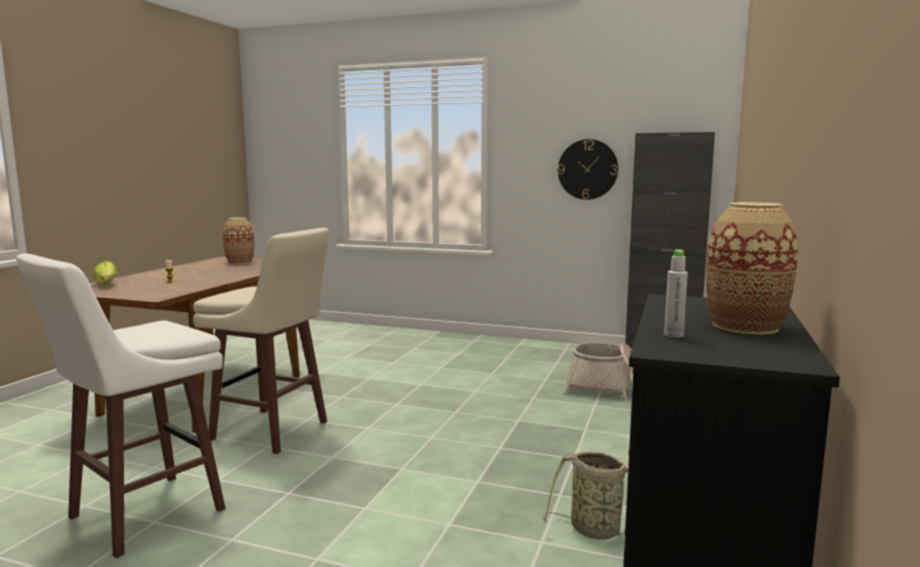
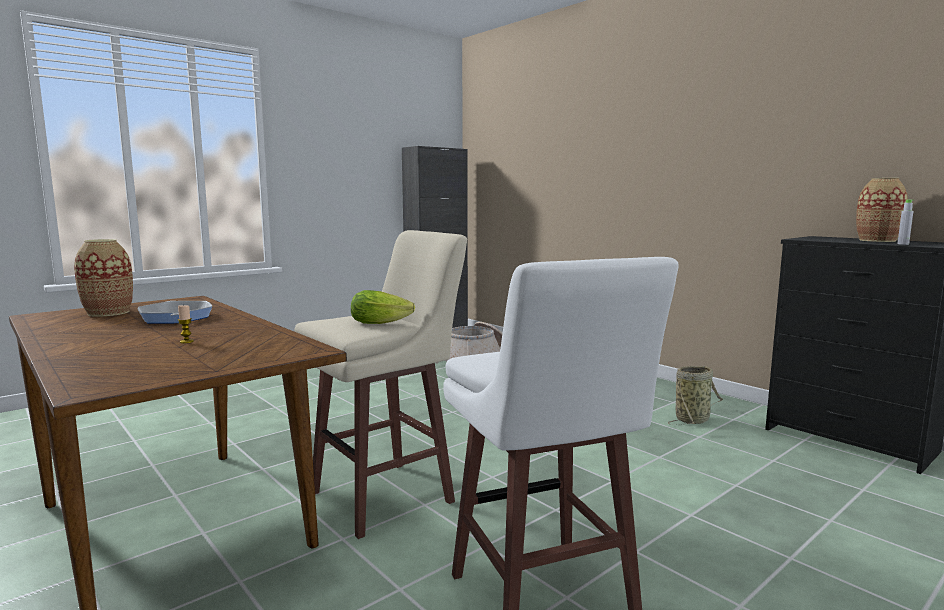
camera: 60 degrees left, 0 degrees up
(106, 285) = (112, 369): lettuce -> lettuce (383, 323)
(234, 270) = (176, 317): none -> frying pan
(587, 169) = (363, 178): wall clock -> none

